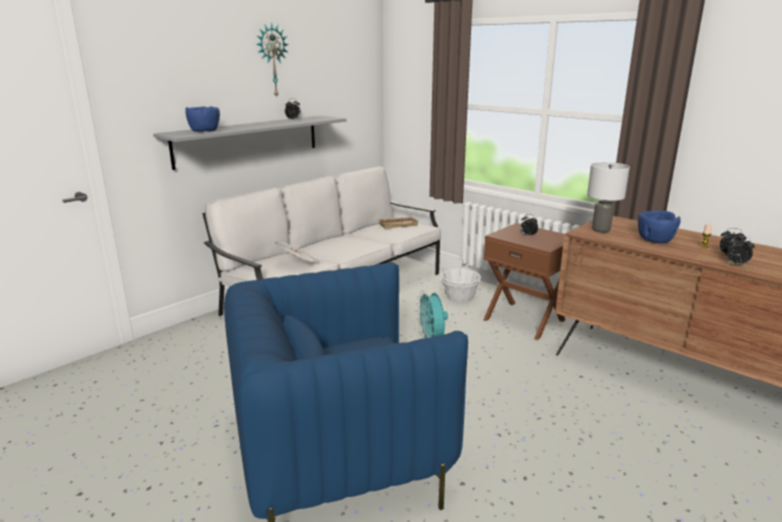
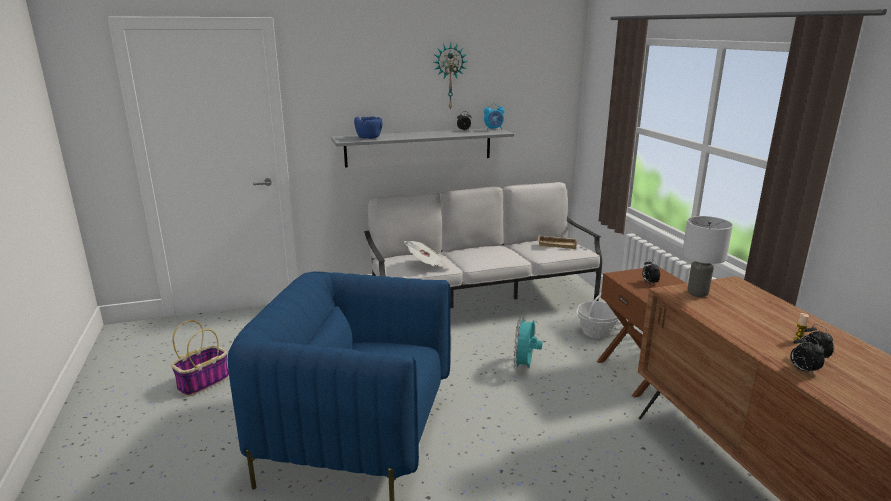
camera: 30 degrees right, 0 degrees up
(88, 464) = (204, 382): none -> basket
(320, 116) = (494, 129): none -> alarm clock
(654, 240) = (746, 318): blue bowl -> none

